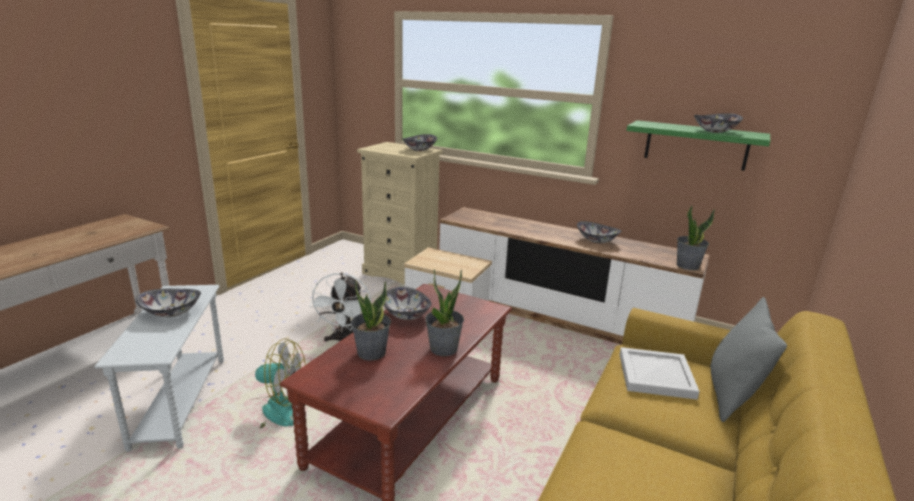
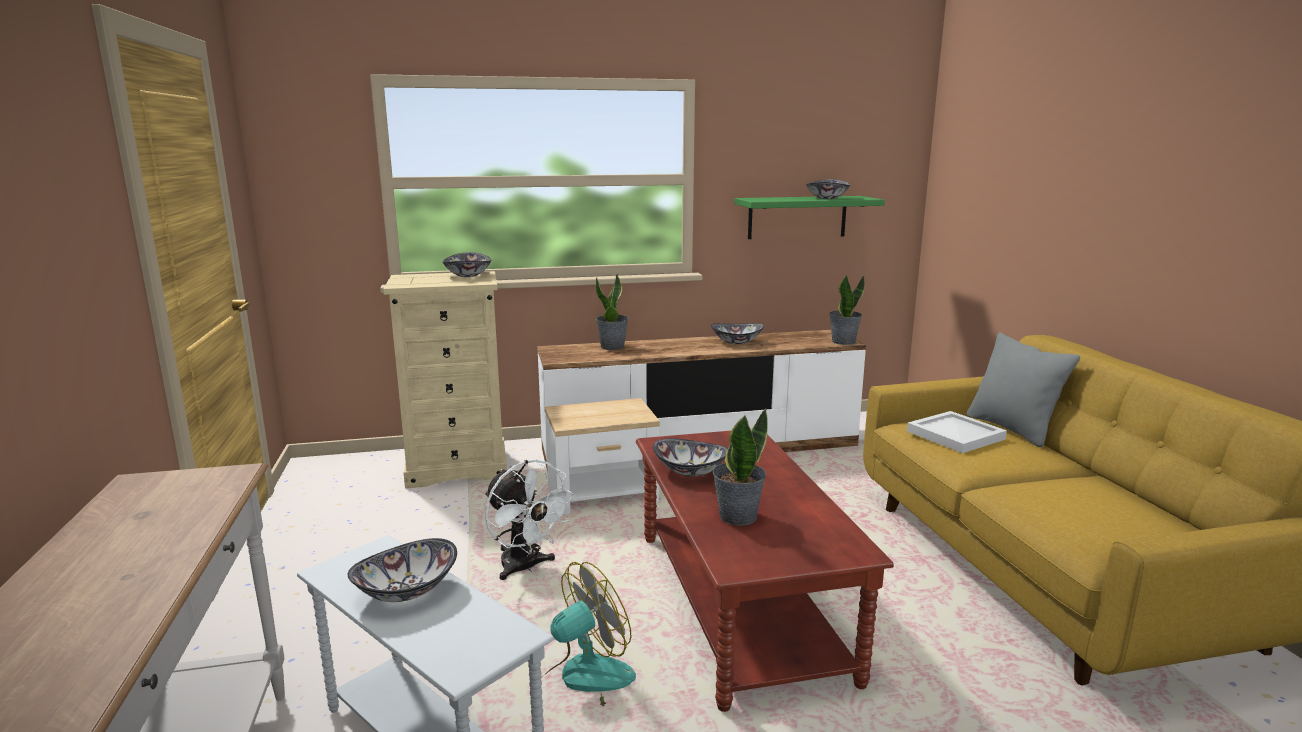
camera: 40 degrees left, 5 degrees down
(443, 349) = (789, 483): potted plant -> potted plant (612, 347)

